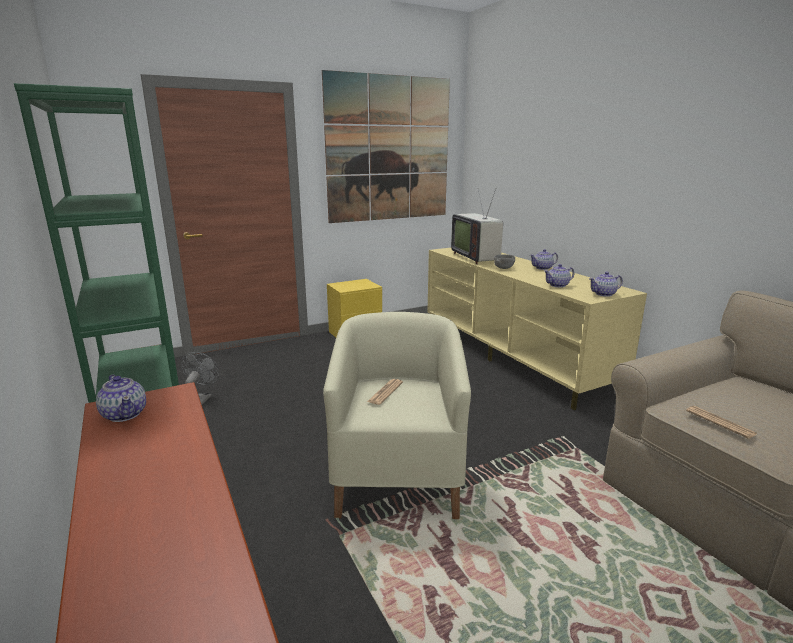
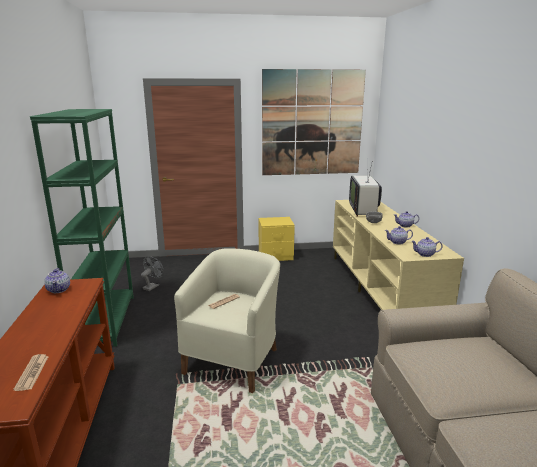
camera: 20 degrees right, 0 degrees up
(720, 422) = (420, 365): newspaper -> newspaper (32, 372)

